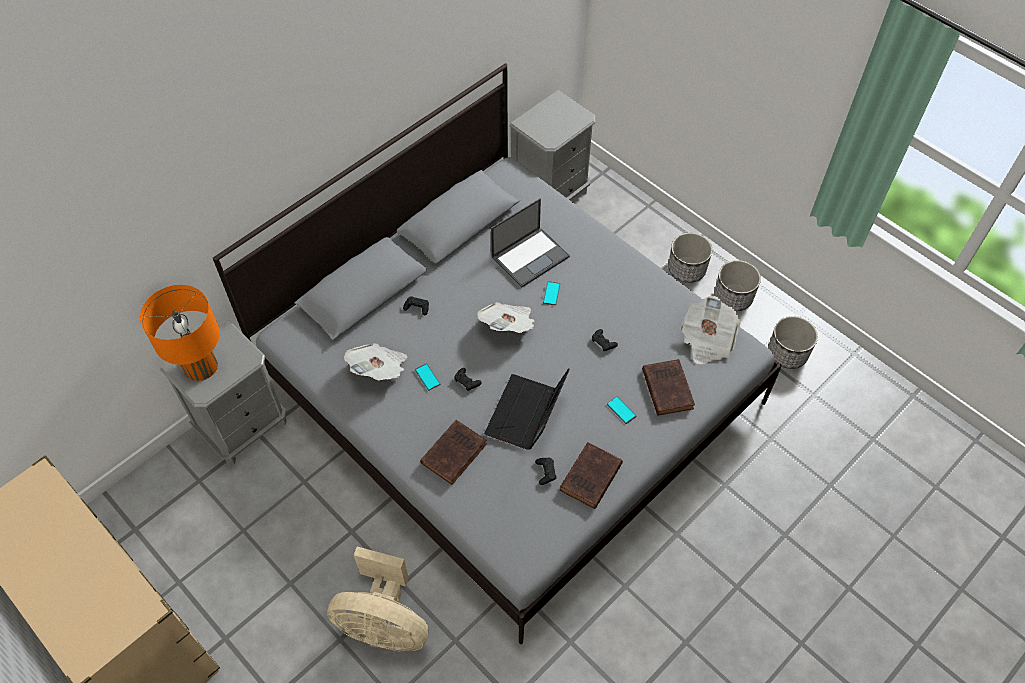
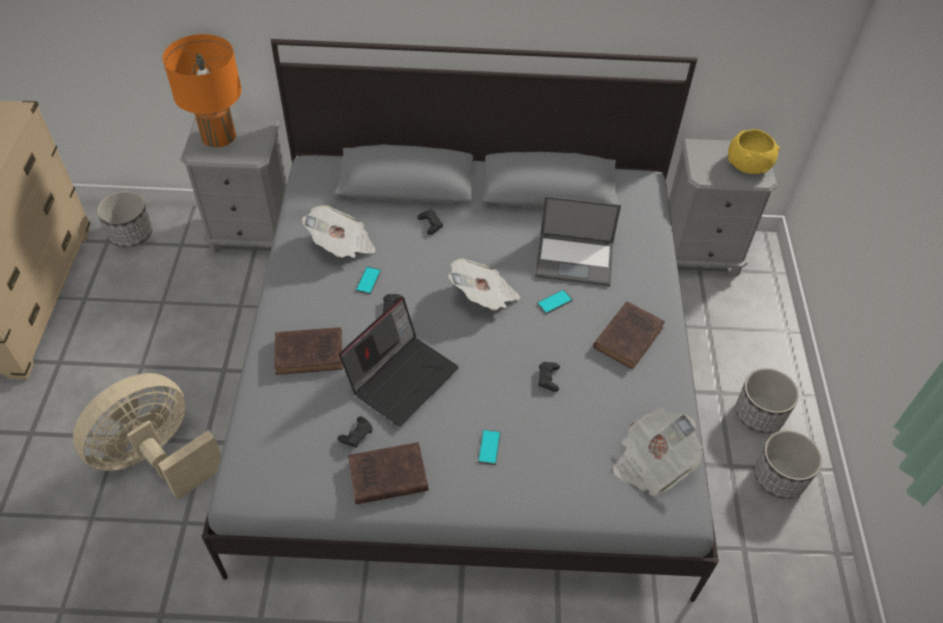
camera: 45 degrees right, 5 degrees down
(384, 624) = (157, 458): beige fan -> beige fan turned 75 degrees clockwise
(526, 416) = (402, 377): laptop -> laptop turned 150 degrees clockwise
(565, 113) = (748, 164): none -> yellow bowl
(667, 388) = (556, 467): brown book -> brown book (629, 336)
(787, 353) = (776, 578): planter -> planter (131, 234)

